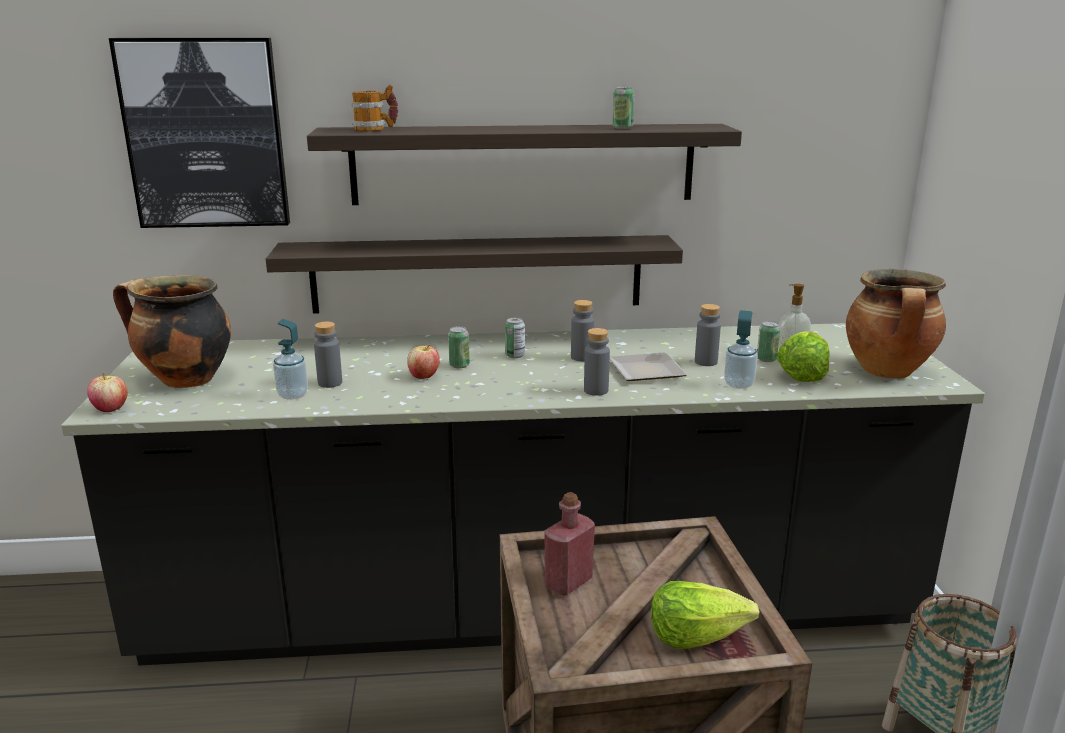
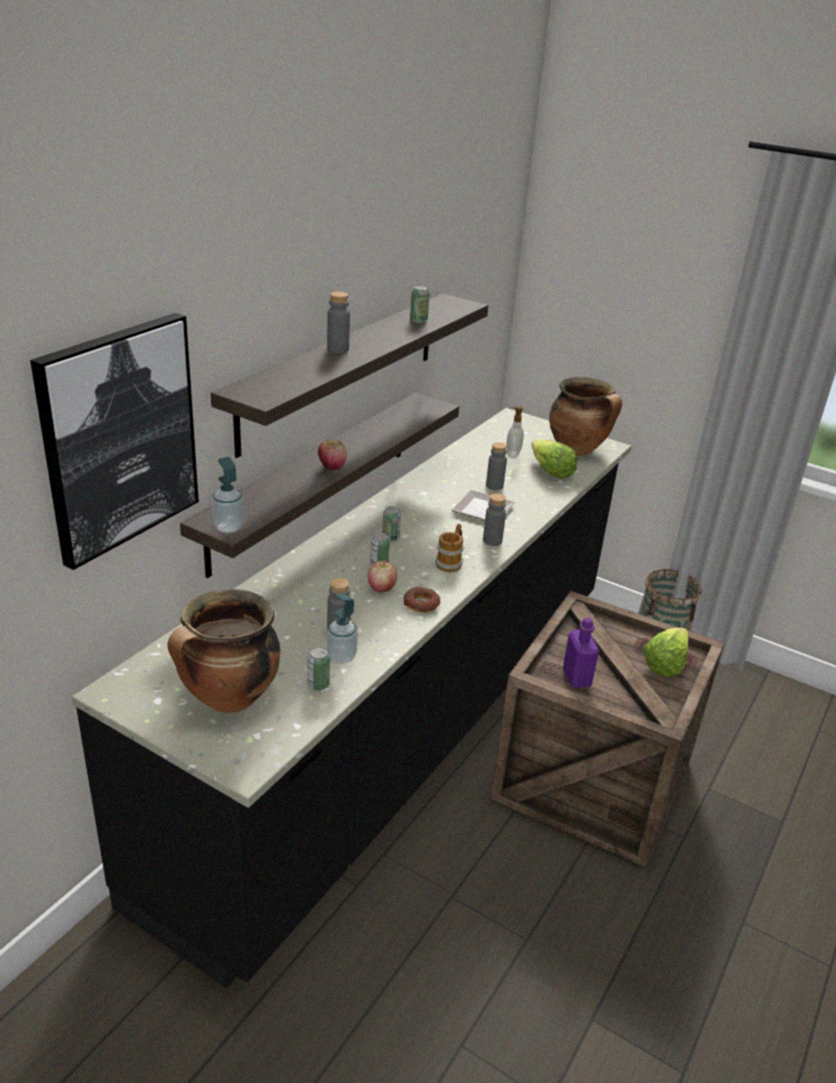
camera: 55 degrees left, 10 degrees up
(110, 409) = (247, 760): apple -> apple (332, 467)
(376, 129) = (277, 380): mug -> mug (450, 562)
(424, 397) = (421, 604): none -> donut
(568, 582) = (576, 678): red bottle -> purple bottle
(582, 357) = (429, 518): grey bottle -> grey bottle (338, 349)
(738, 384) = (541, 495): soap dispenser -> soap dispenser (228, 527)
(766, 359) = (515, 468): can -> can (318, 685)

